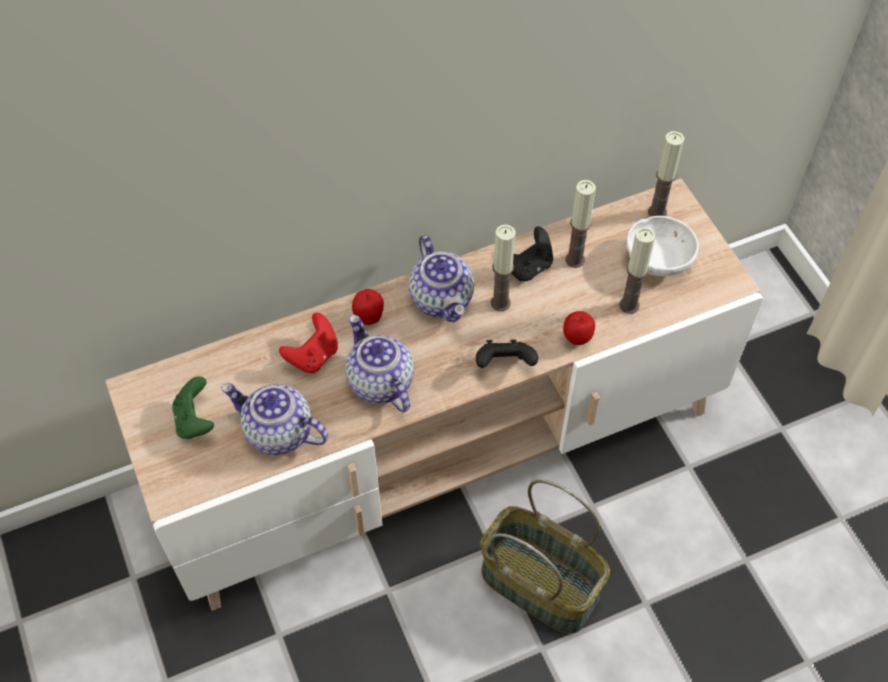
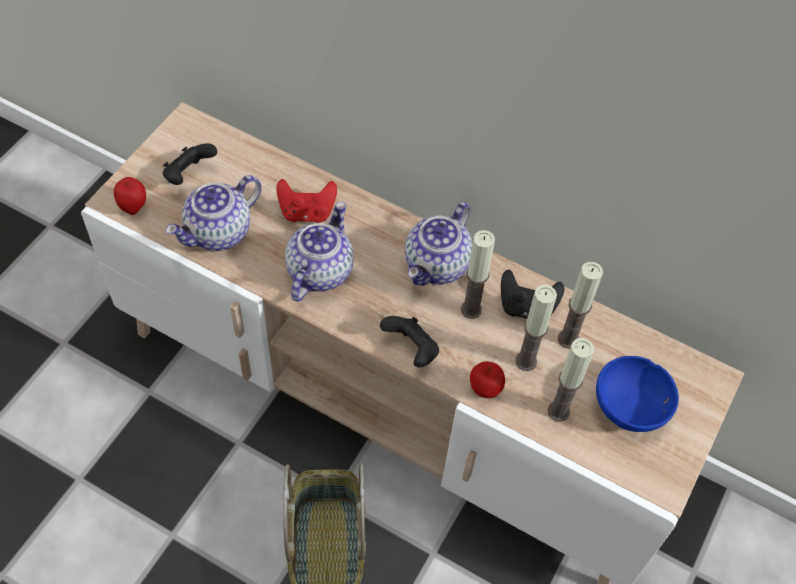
camera: 50 degrees right, 0 degrees up
(195, 420) = (189, 175): green game controller -> black game controller
(277, 432) = (219, 233): teapot -> teapot turned 120 degrees counterclockwise
(369, 317) = (374, 226): apple -> apple (133, 207)
(657, 212) = (684, 375): candle -> candle (526, 361)
(658, 260) = (631, 407): white bowl -> blue bowl

